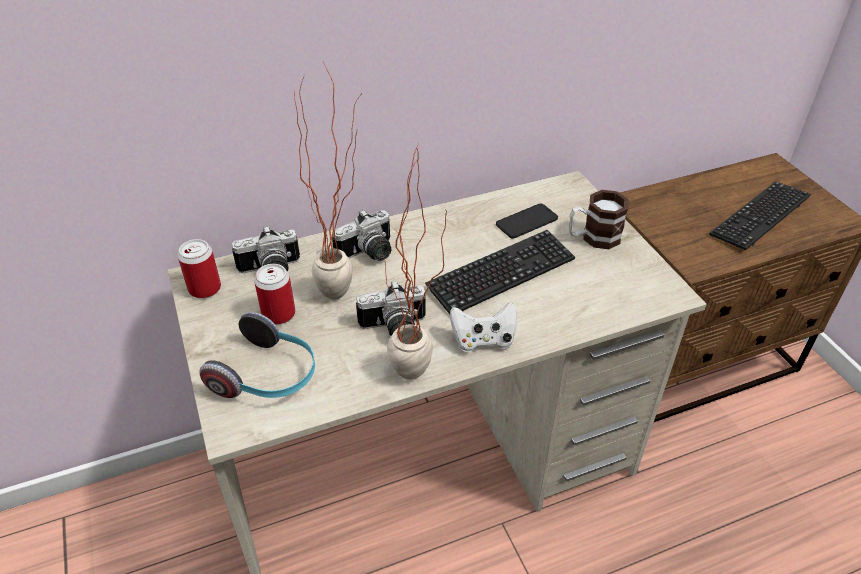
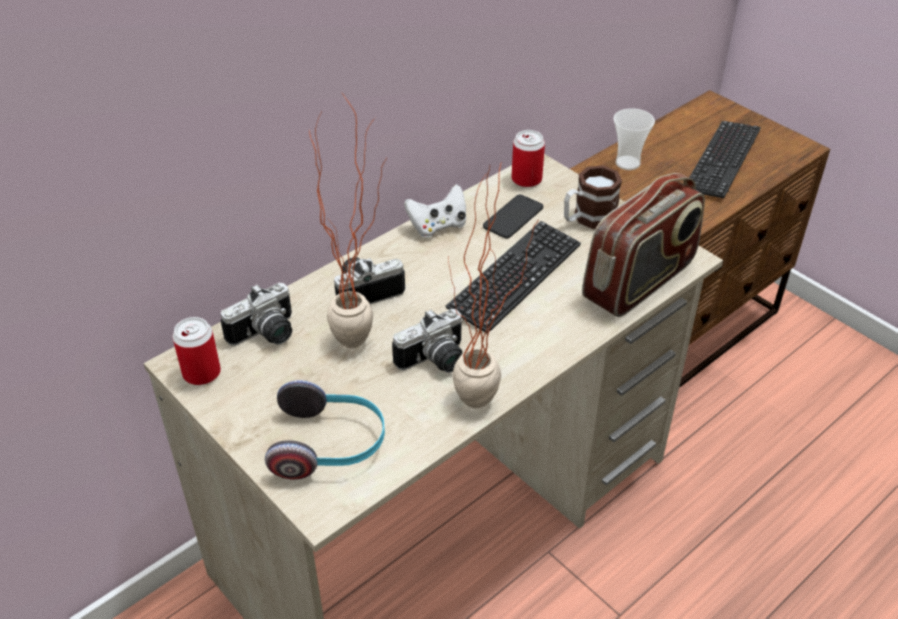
camera: 20 degrees left, 0 degrees up
(278, 314) = (303, 378): can -> can (526, 179)
(369, 254) = (365, 290): camera -> camera turned 150 degrees counterclockwise
(483, 340) = (531, 349): white game controller -> white game controller (438, 226)
(615, 304) = (640, 281): none -> radio
(667, 200) = (627, 163): none -> cup

